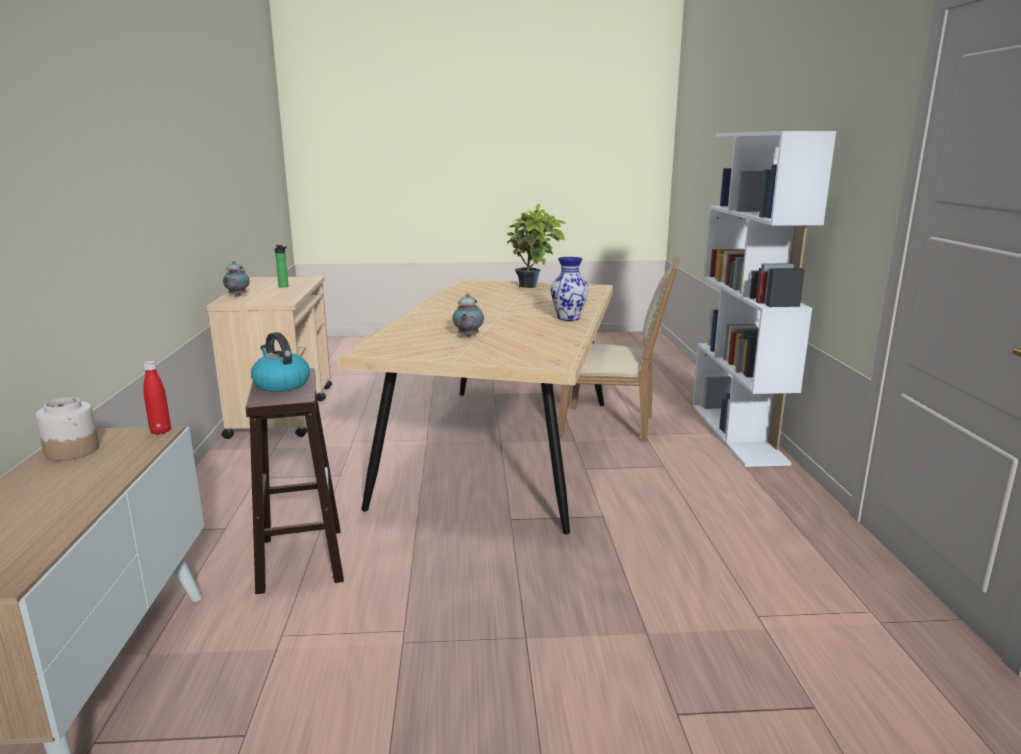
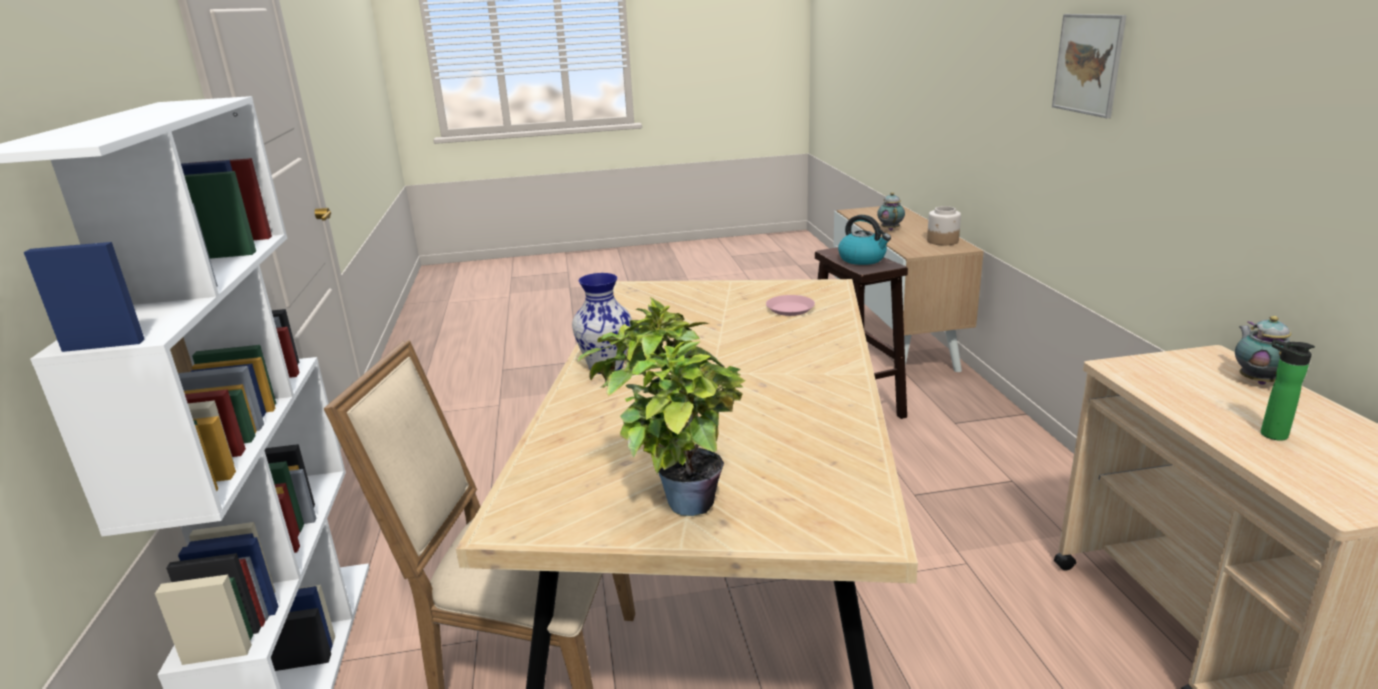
camera: 175 degrees right, 5 degrees up
(90, 158) = (1088, 64): none -> picture
(160, 431) = (914, 253): red bottle -> none
(422, 337) = (790, 309): none -> pink plate
(467, 337) = (736, 315): teapot -> teapot (890, 229)

